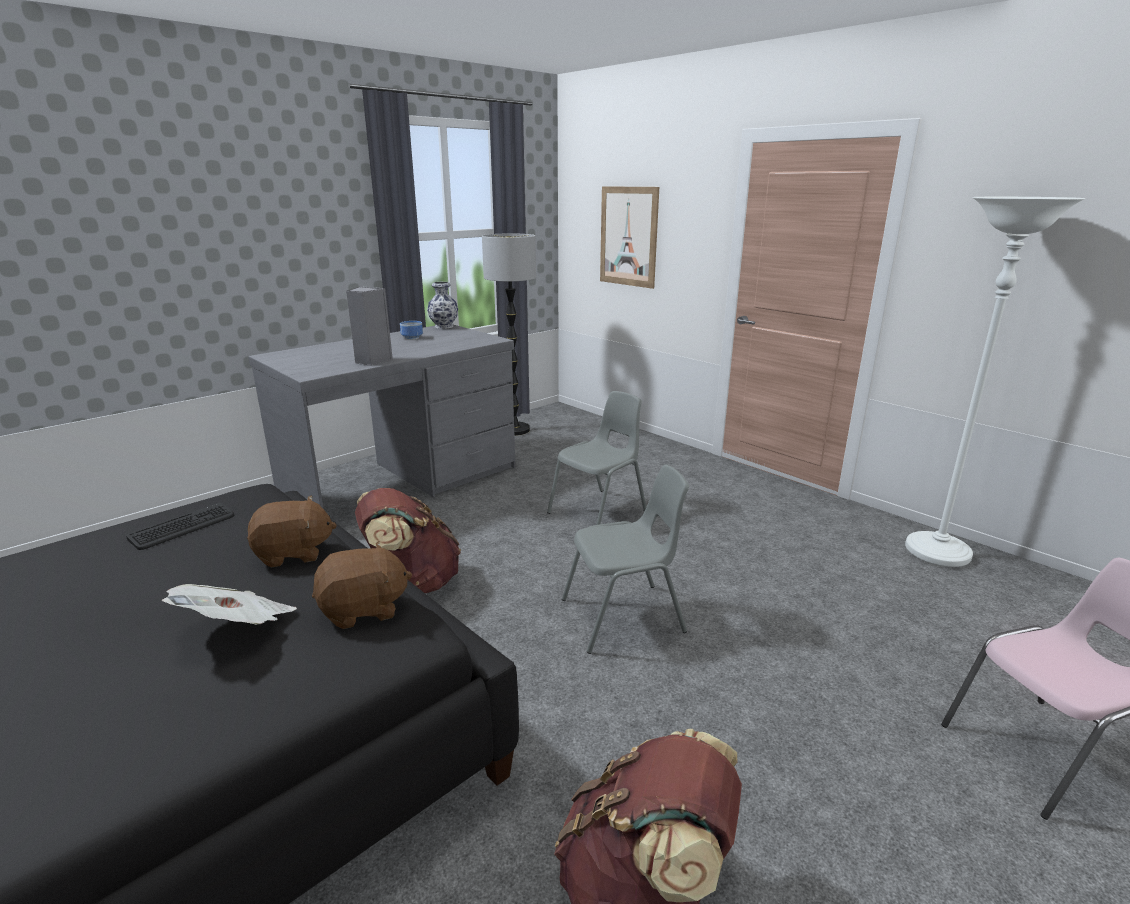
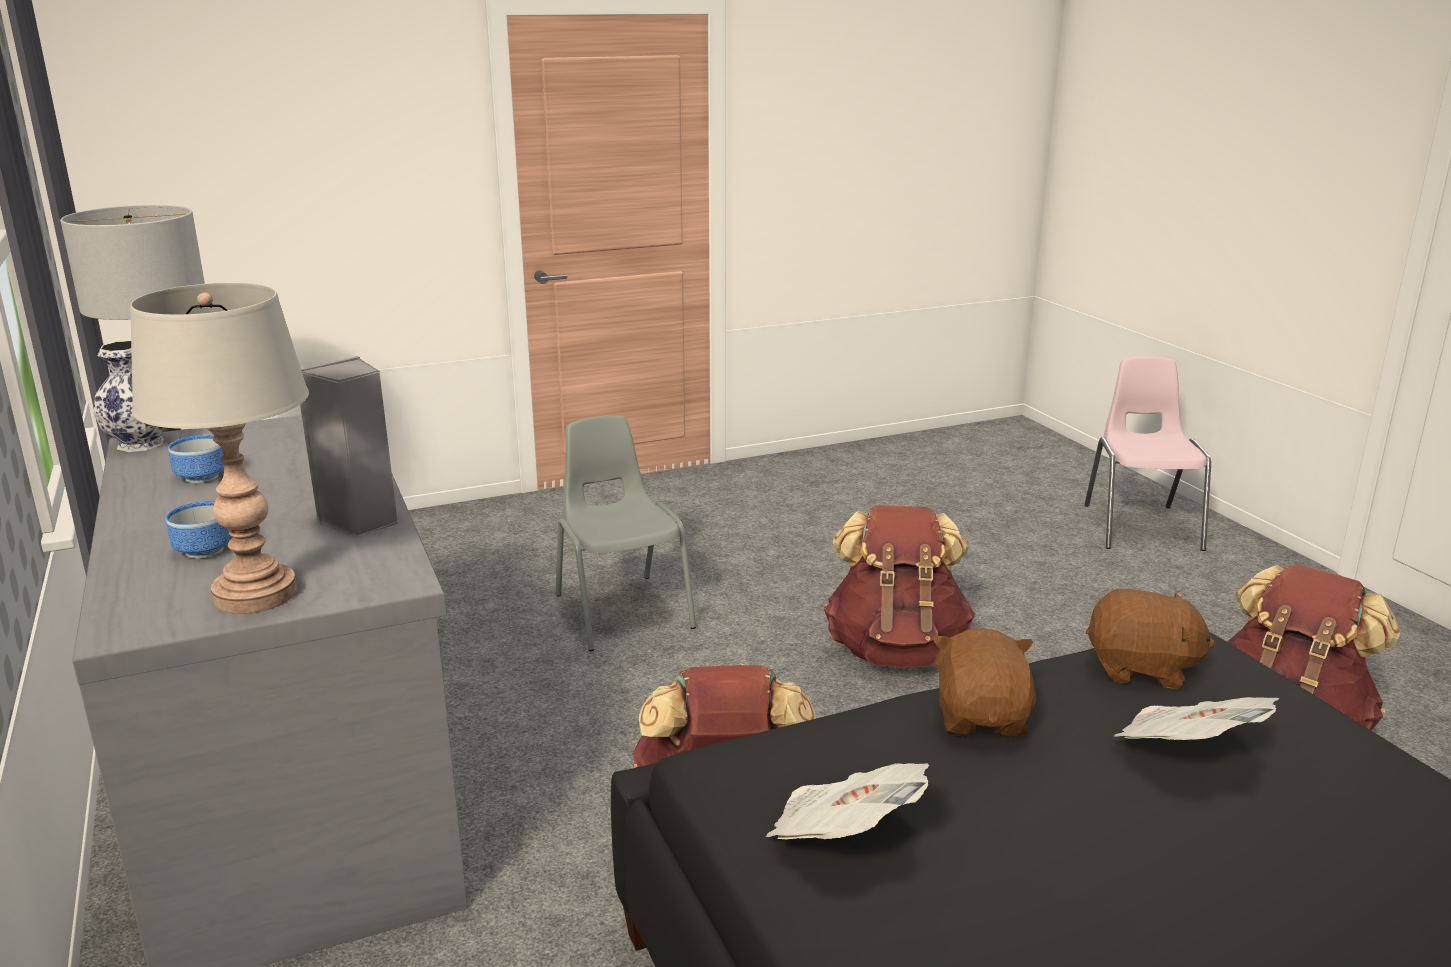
camera: 70 degrees left, 0 degrees up
(183, 527) = (844, 835): keyboard -> newspaper
(297, 362) = (255, 594): none -> grey table lamp
(339, 350) = (204, 549): none -> bowl
(364, 609) = (1141, 669): brown plush toy -> brown plush toy turned 105 degrees clockwise
(624, 616) = (896, 650): grey chair -> brown backpack
(628, 236) = (270, 181): picture -> none
(937, 553) = (860, 462): white floor lamp -> none

